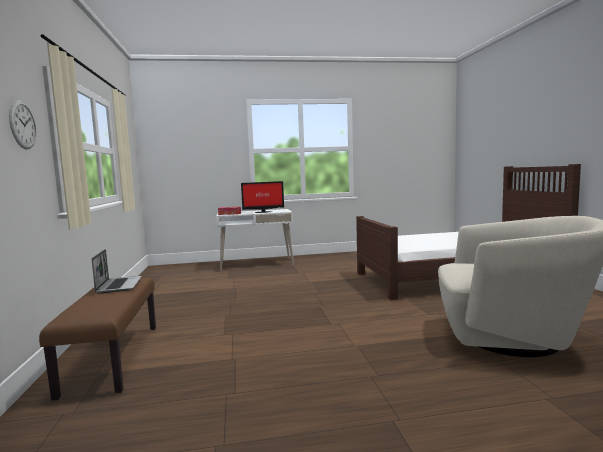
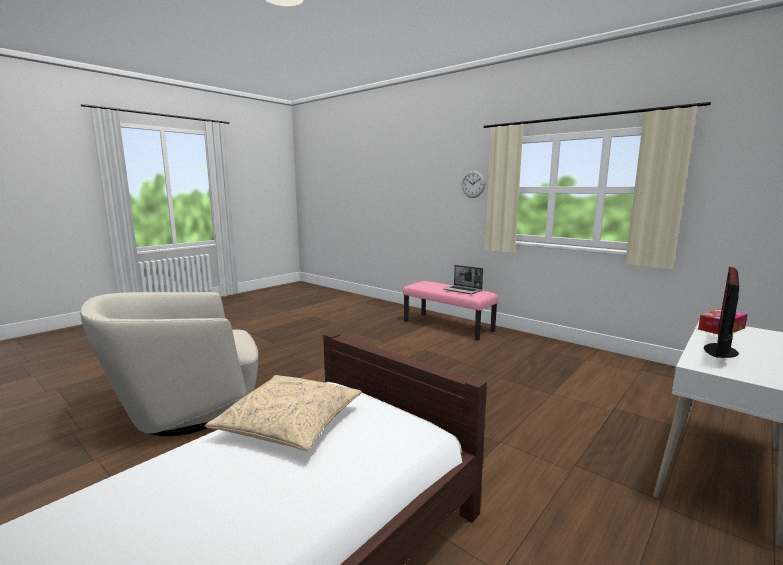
camera: 140 degrees right, 5 degrees up
(112, 358) = (448, 326): brown bench -> pink bench
(429, 242) = (290, 423): none -> beige pillow

